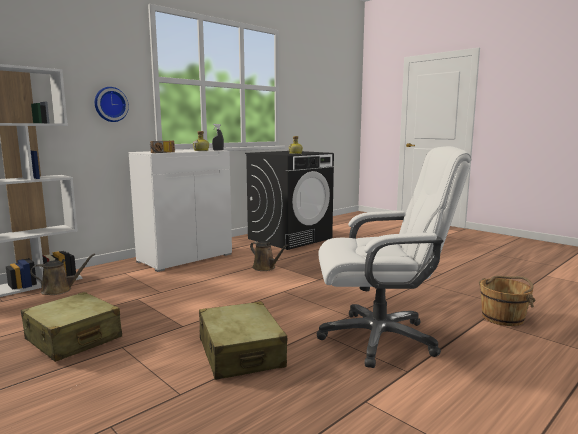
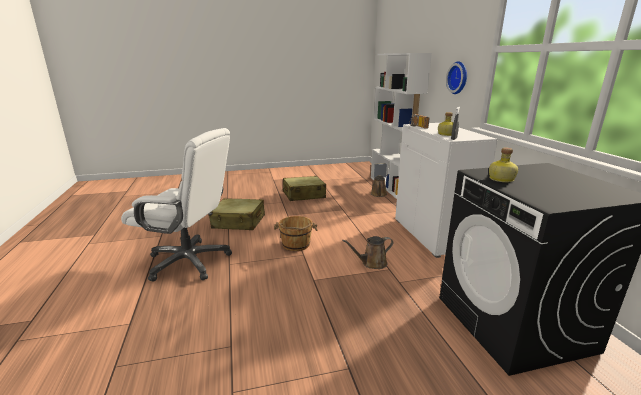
camera: 120 degrees right, 10 degrees up
(379, 338) = (189, 261): white office chair -> white office chair turned 105 degrees counterclockwise
(503, 317) = (110, 339): brown bucket -> brown bucket (296, 245)

